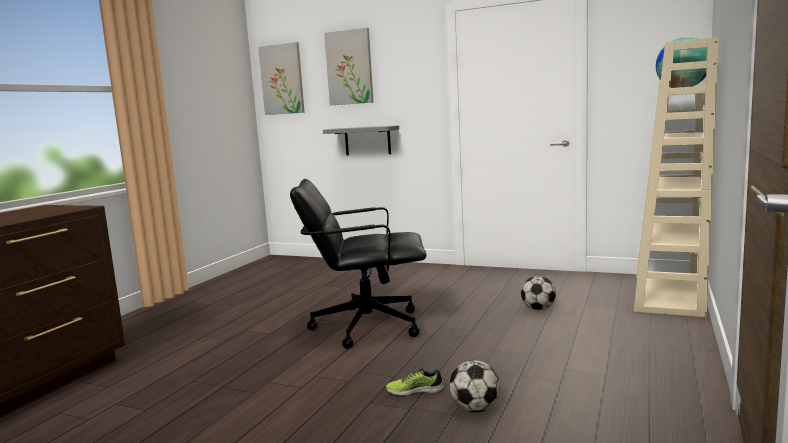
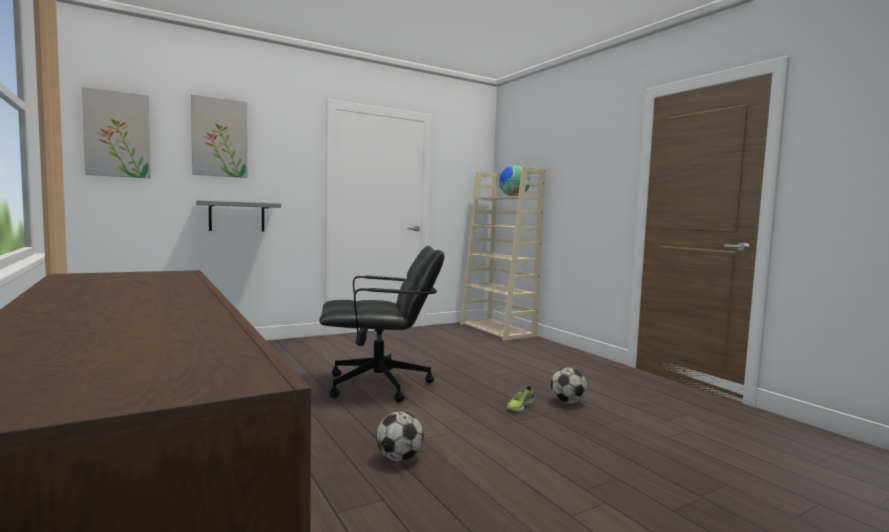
camera: 55 degrees left, 5 degrees down
(366, 326) = (380, 385): black office chair -> black office chair turned 135 degrees counterclockwise
(538, 309) = (458, 349): football -> football (399, 458)

